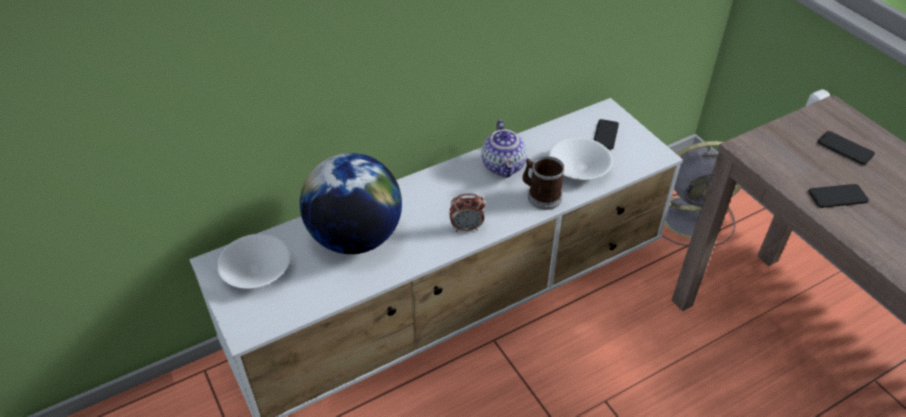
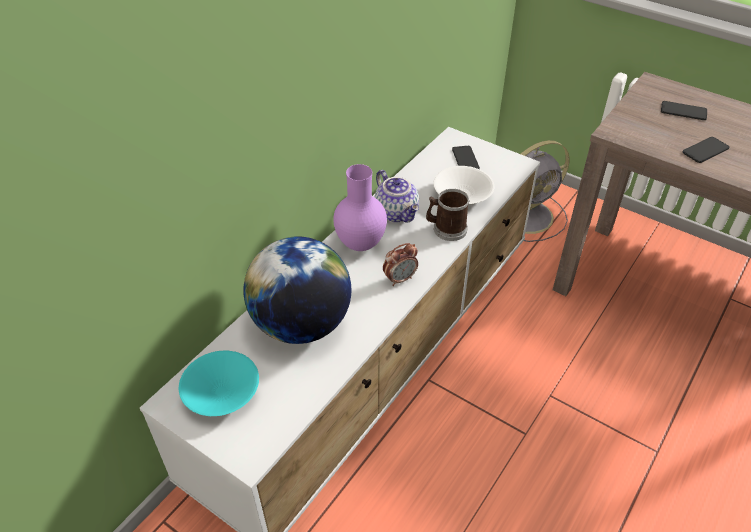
camera: 25 degrees left, 0 degrees up
(256, 271) = (222, 393): white bowl -> turquoise bowl
(450, 184) = (359, 244): none -> purple vase

